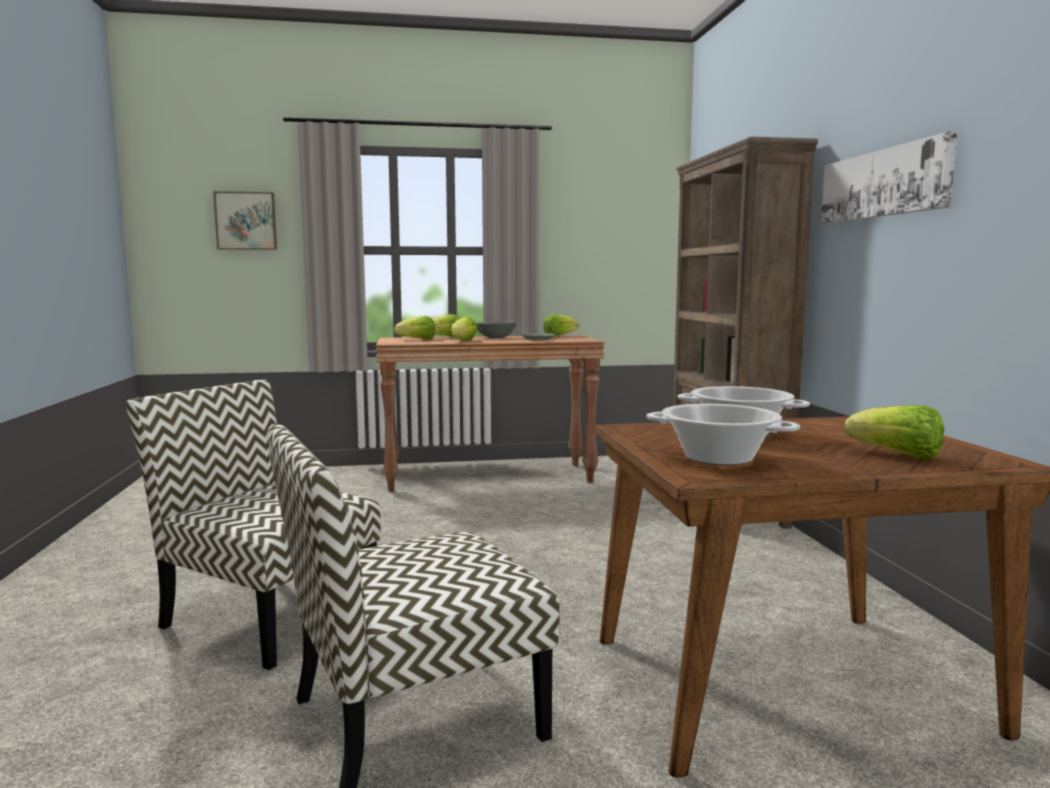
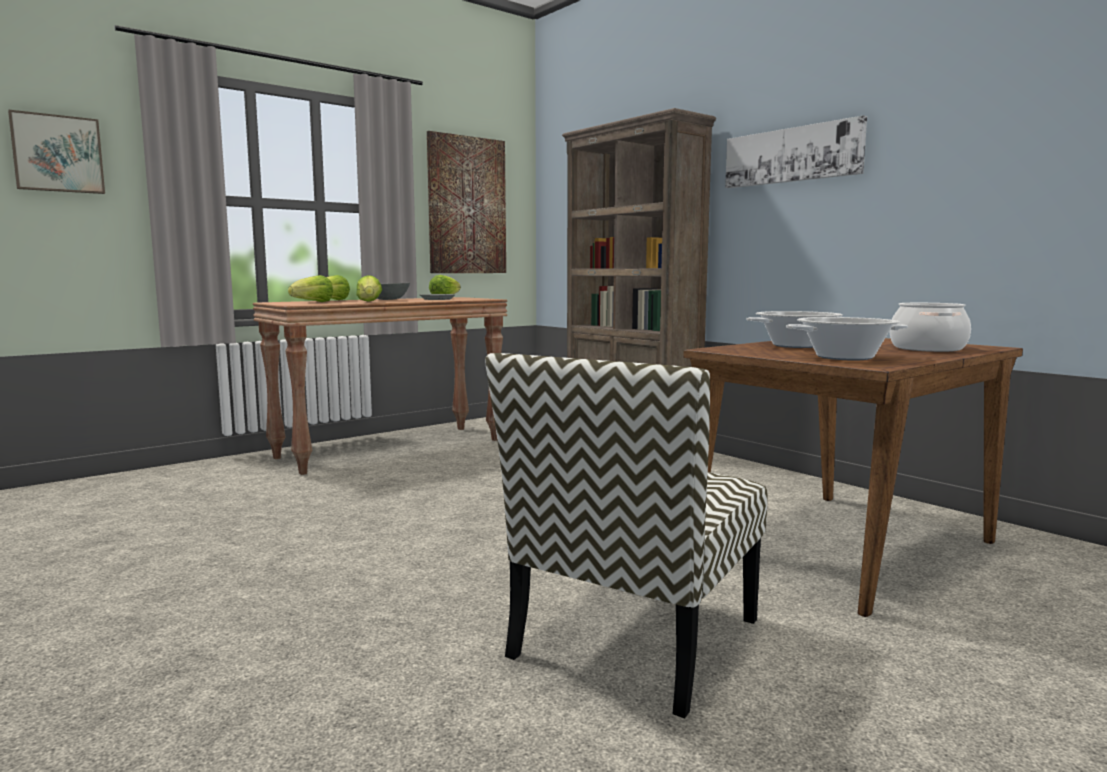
camera: 30 degrees left, 0 degrees up
(268, 616) = (353, 602): chair -> none
(603, 243) = (467, 205): none -> picture
(897, 455) = (928, 348): lettuce -> cooking pot

